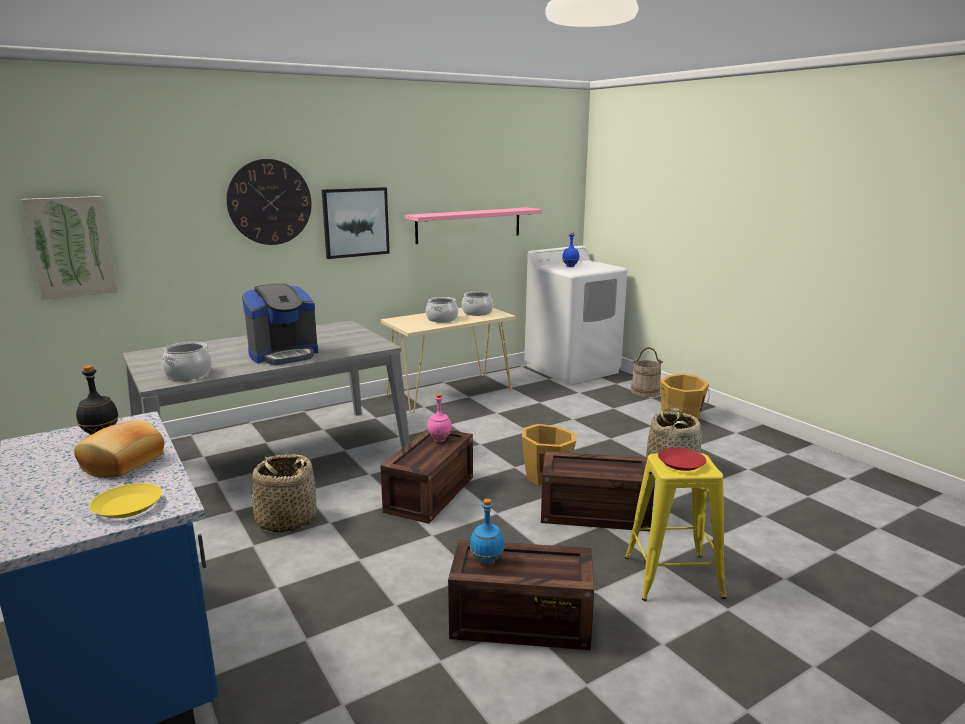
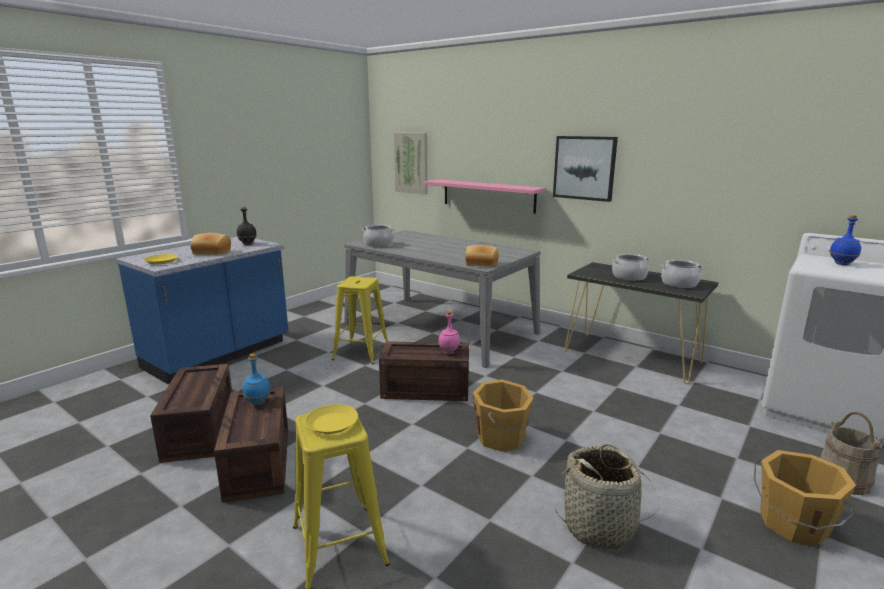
camera: 70 degrees right, 0 degrees up
(269, 202) = (518, 144): wall clock -> none
(284, 355) = (434, 252): coffee machine -> none
(286, 520) = (361, 352): basket -> yellow stool
(369, 345) = (481, 264): none -> bread
(450, 393) = (632, 356): beige console table -> black console table
(469, 225) = (716, 186): pink shelf -> pink shelf (488, 195)
(596, 512) = (445, 478): crate -> crate (201, 431)
(681, 463) = (331, 423): red plate -> yellow plate

